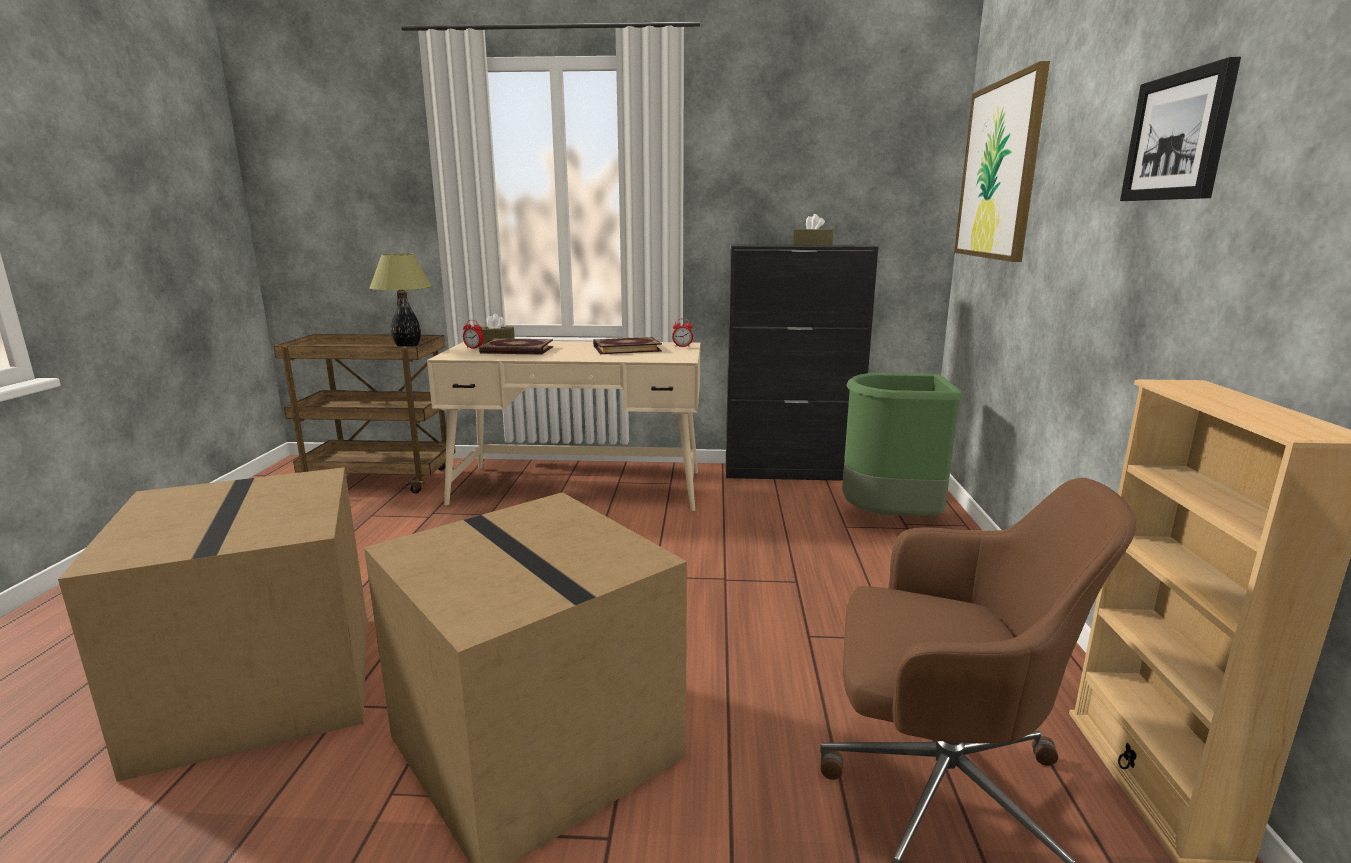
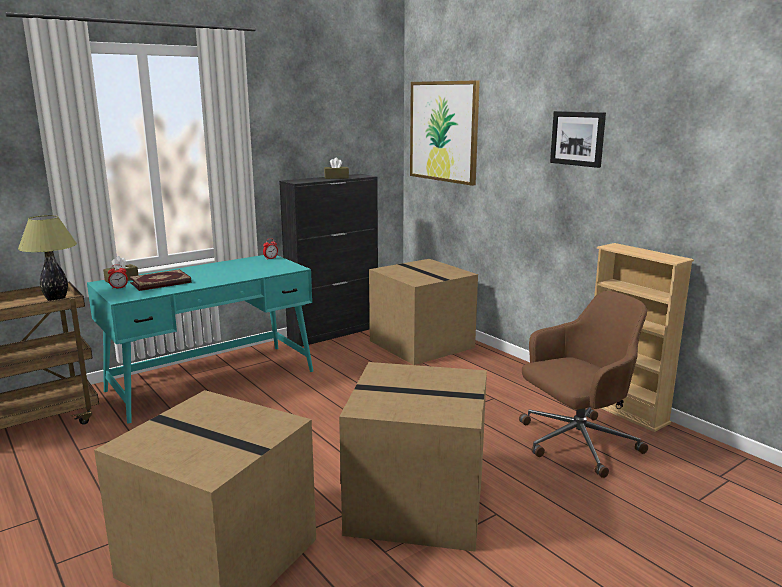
camera: 40 degrees left, 0 degrees up
(579, 487) = (212, 380): beige desk -> turquoise desk
(626, 348) = (238, 267): book -> none
(891, 520) = (423, 344): green trash can -> cardboard box

